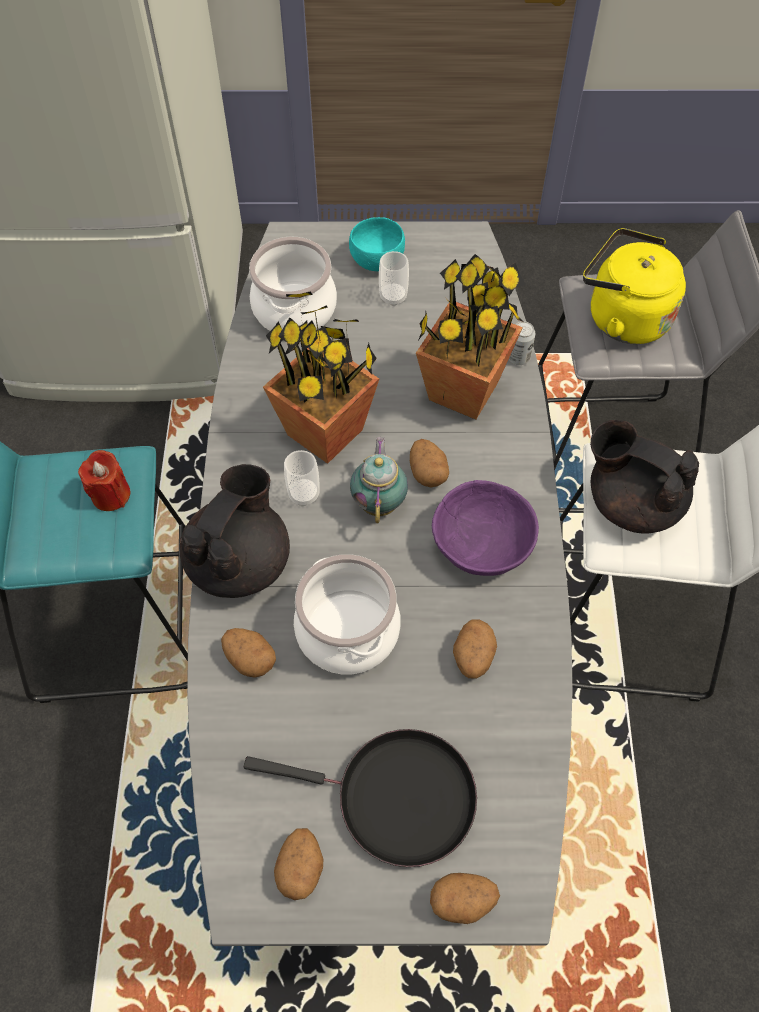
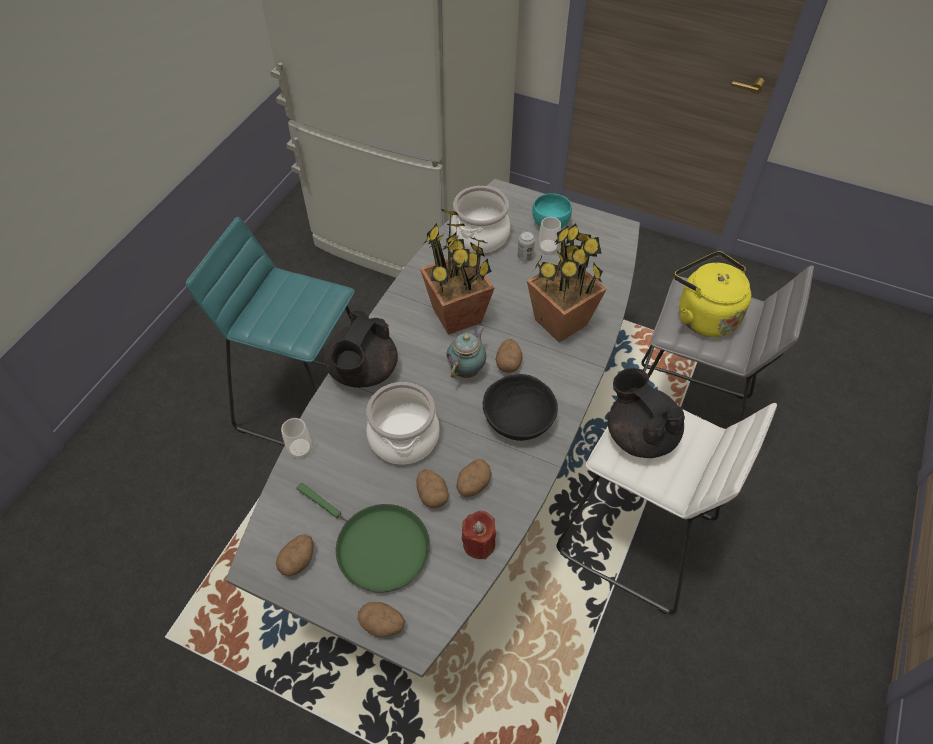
camera: 25 degrees right, 5 degrees down
(111, 494) = (312, 307): red candle -> red candle (479, 543)
(240, 562) = (362, 372): black teapot -> black teapot turned 150 degrees clockwise
(250, 659) = (336, 430): potato -> potato (432, 495)
(304, 494) = (423, 347): cup -> cup (300, 450)
(396, 798) = (377, 547): black frying pan -> green frying pan
(482, 543) = (519, 419): purple bowl -> black bowl
(518, 357) = (610, 314): can -> can (525, 257)

